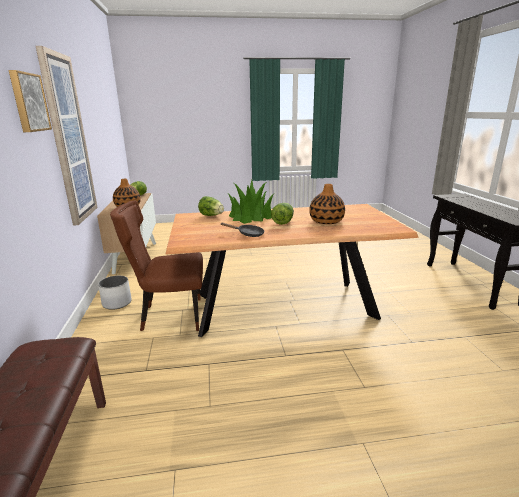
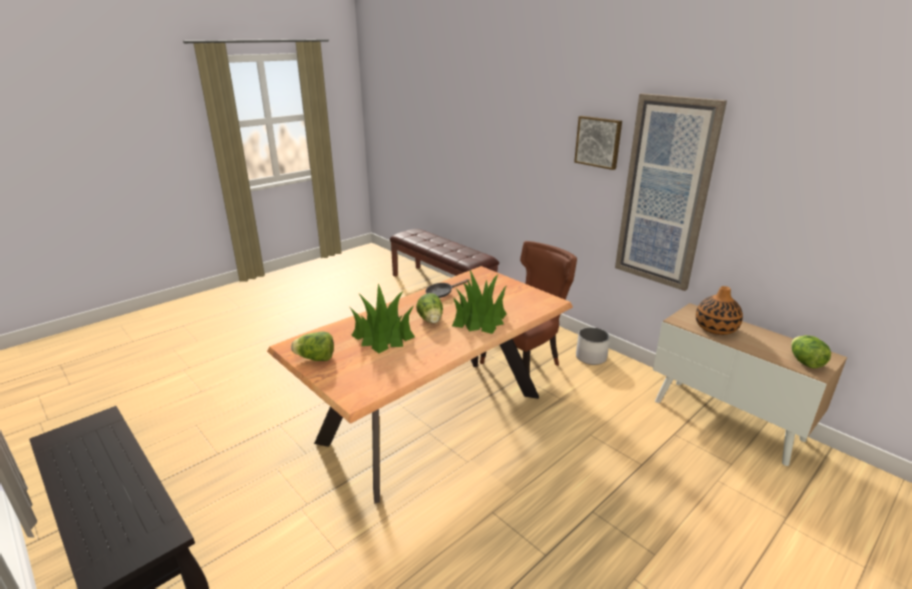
camera: 145 degrees right, 5 degrees up
(212, 216) = (524, 308): lettuce -> lettuce (315, 358)
(326, 221) = (383, 336): vase -> potted plant

